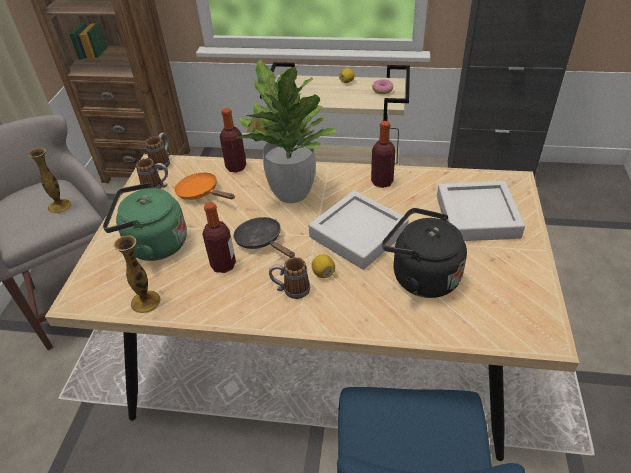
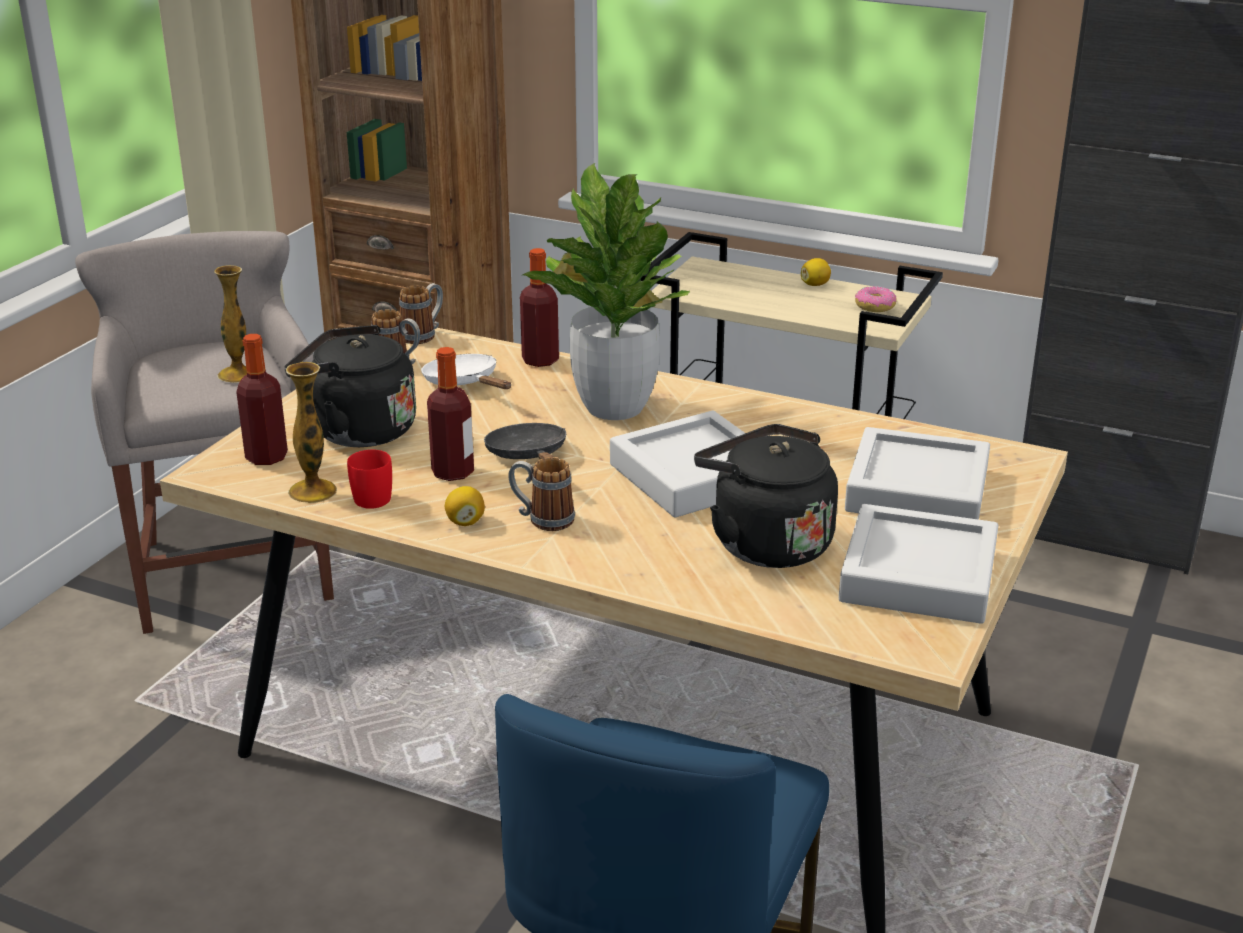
camera: 15 degrees right, 15 degrees down
(153, 245) = (356, 430): green kettle -> black kettle
(181, 297) = (368, 496): none -> red mug
(201, 193) = (465, 383): orange frying pan -> white frying pan
(323, 273) = (606, 510): lemon -> lemon (465, 521)
(382, 182) = (779, 419): bottle -> bottle (266, 457)
(511, 281) = (918, 576): none -> grey tray

